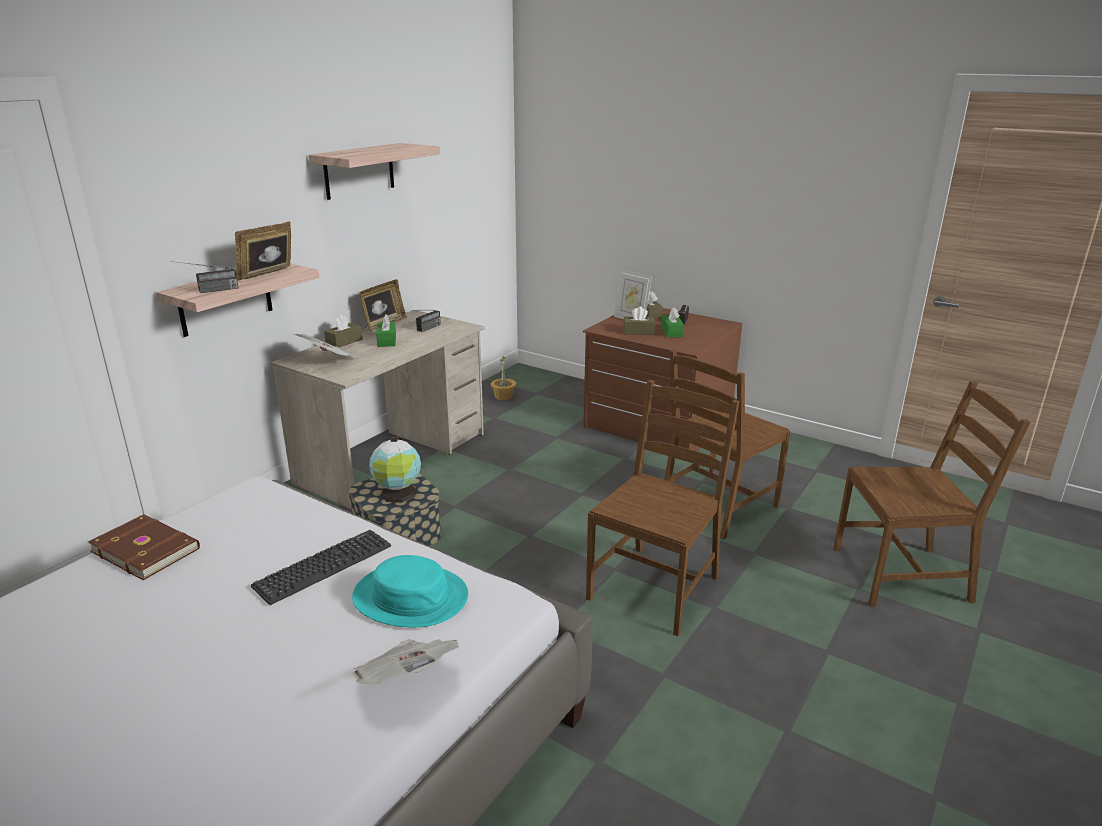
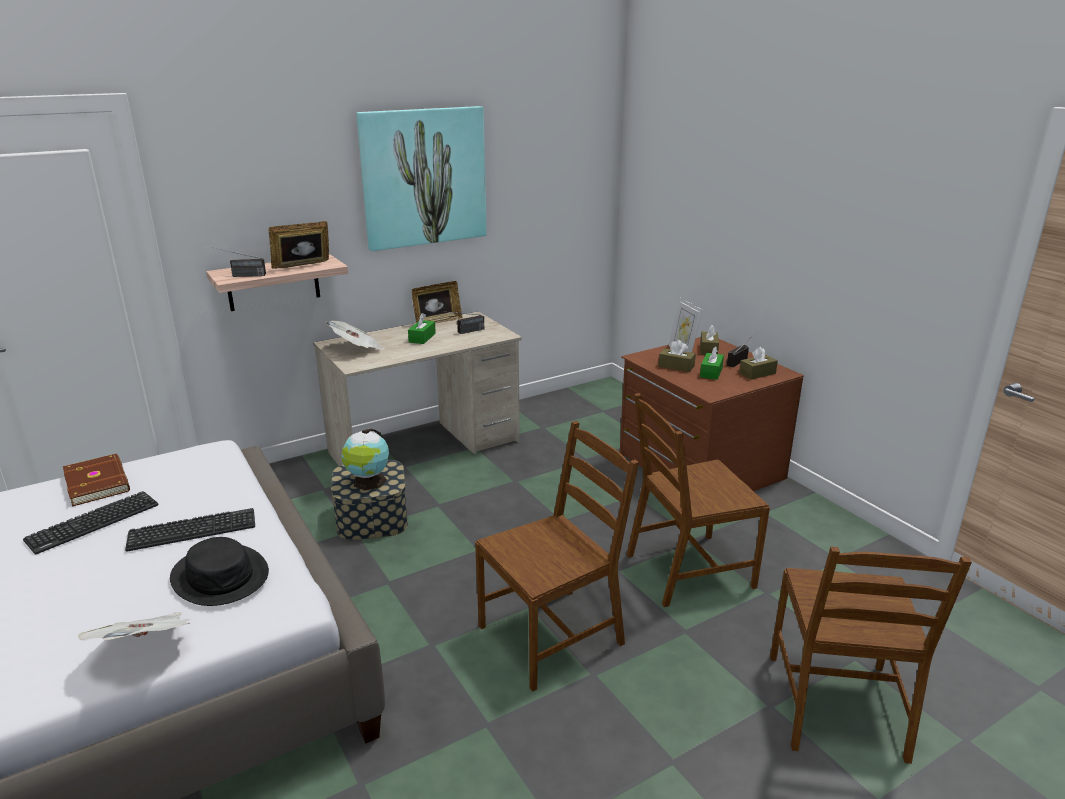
camera: 25 degrees right, 0 degrees up
(192, 589) = (93, 522): none -> keyboard
(344, 342) = (387, 333): brown tissue box -> brown tissue box (757, 373)
(359, 171) = (423, 177): shelf -> picture
(411, 597) = (220, 576): turquoise hat -> black hat
(504, 396) = (569, 408): potted plant -> none
(902, 575) = (838, 707): brown chair -> brown chair turned 75 degrees clockwise

